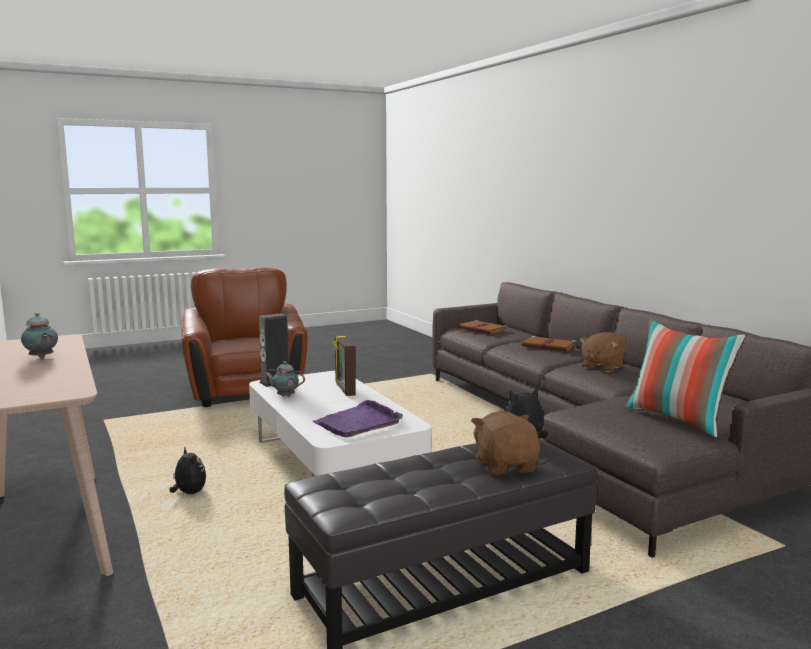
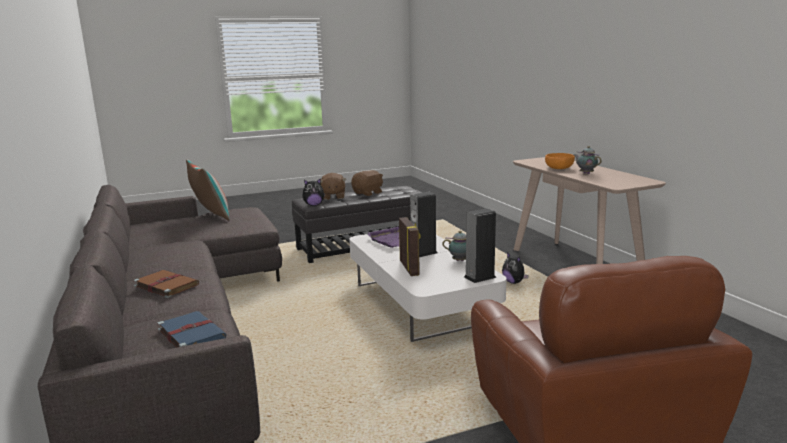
camera: 175 degrees left, 5 degrees up
(53, 370) = (559, 168): none -> orange bowl
(325, 405) = (423, 253): none -> speaker
(483, 329) = (191, 333): brown book -> blue book
(601, 367) = (171, 254): brown plush toy -> brown plush toy (368, 193)

